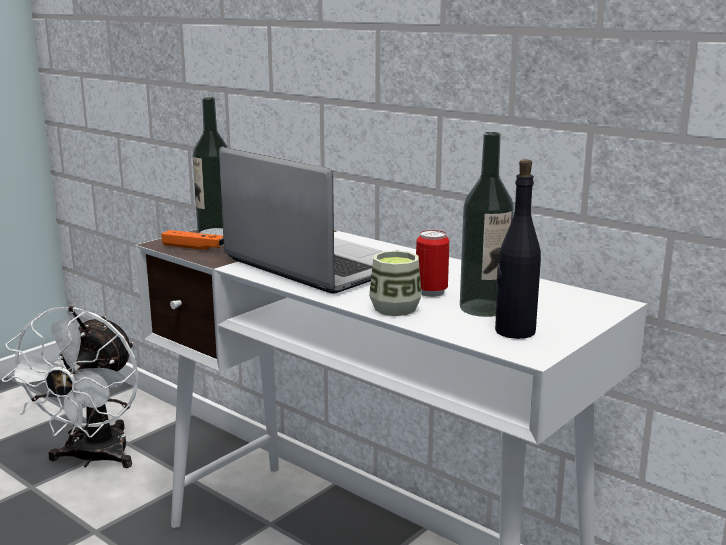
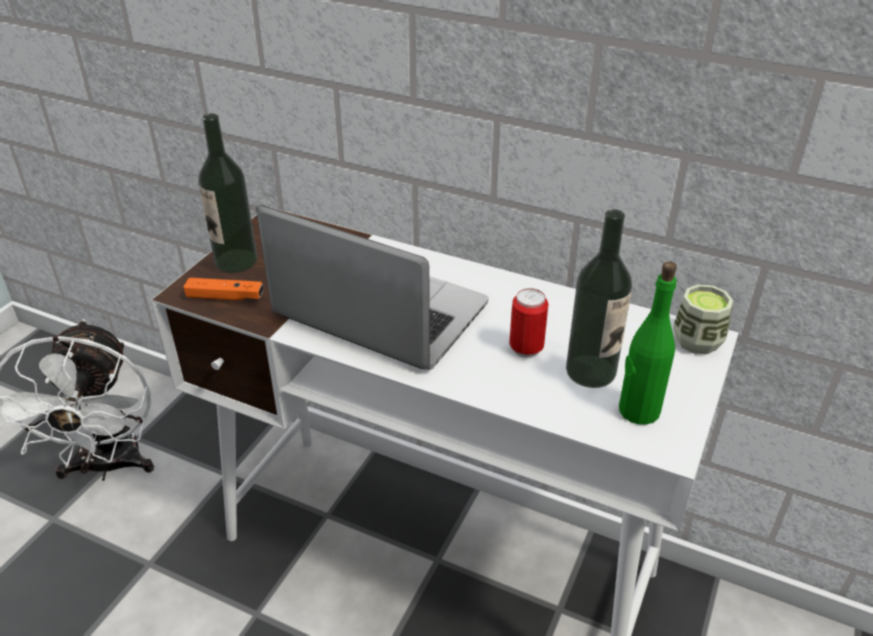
camera: 15 degrees left, 20 degrees up
(395, 308) = (503, 388): cup -> cup (697, 341)
(514, 331) = (638, 410): black bottle -> green bottle

